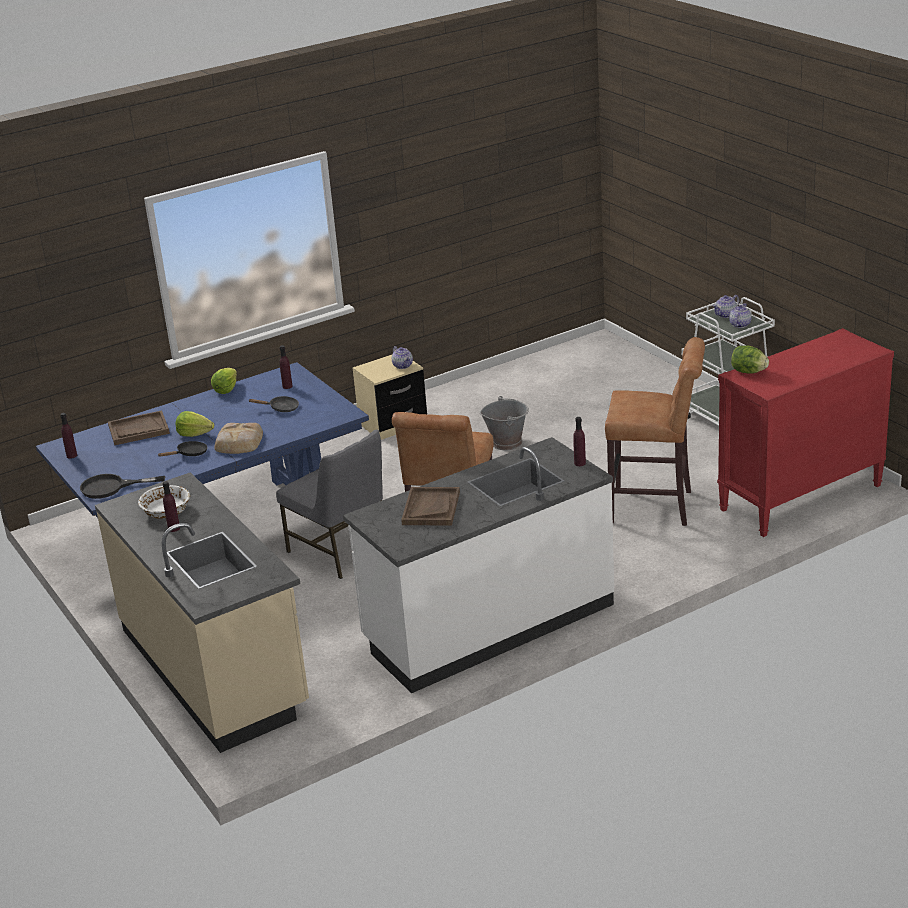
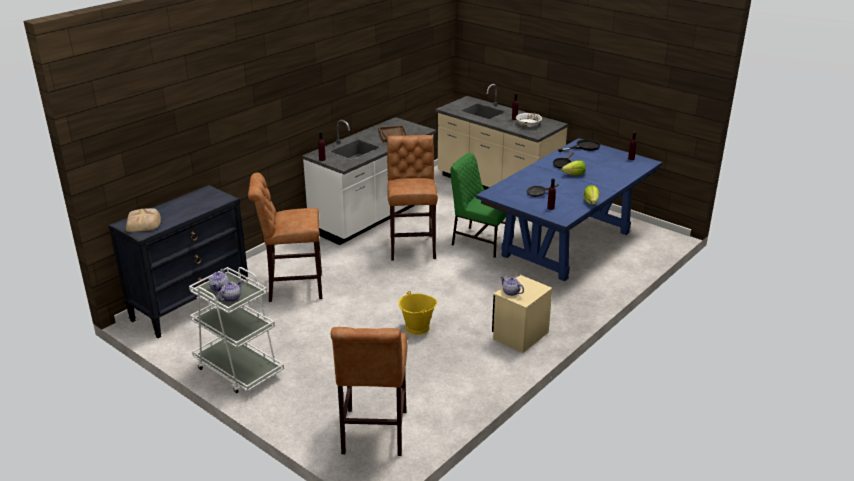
camera: 160 degrees right, 0 degrees up
(138, 430) = (613, 174): brown tray -> none
(238, 443) = (541, 172): bread -> bread (144, 223)
(341, 551) = (481, 241): grey chair -> green chair
(507, 442) = (417, 328): grey bucket -> yellow bucket
(595, 360) = (373, 435): none -> brown stool
(748, 372) = (218, 201): lettuce -> none
(800, 498) = (191, 305): red dresser -> black dresser

